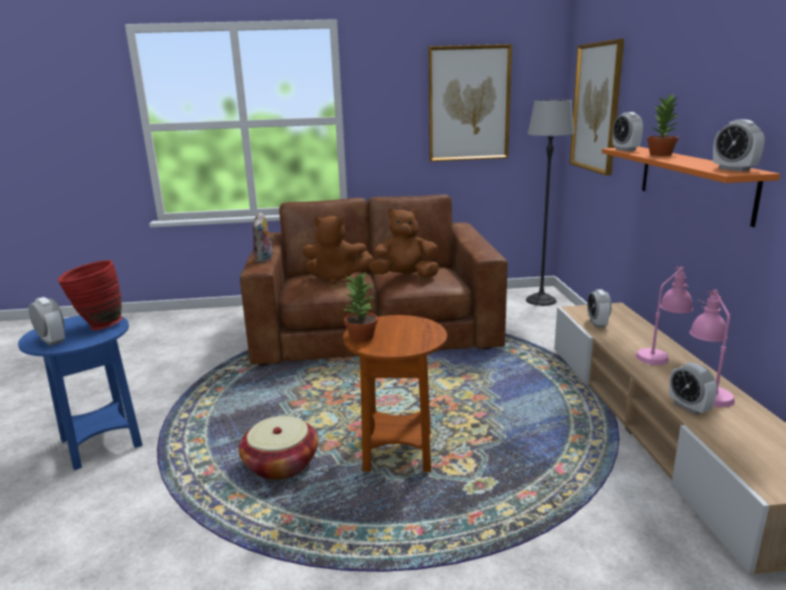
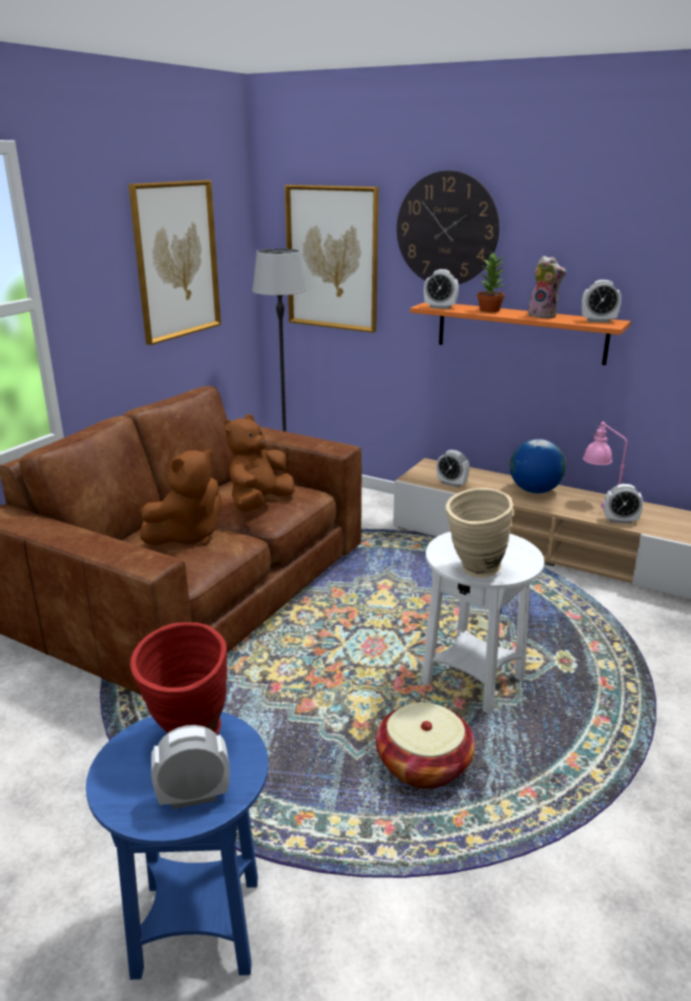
camera: 55 degrees left, 5 degrees up
(265, 260) = (120, 547): plush toy -> plush toy (544, 315)
(361, 337) = (474, 572): potted plant -> beige vase
(398, 452) = (473, 680): brown side table -> white side table
(657, 74) = (447, 229): none -> wall clock
(660, 354) = (534, 491): pink table lamp -> globe

